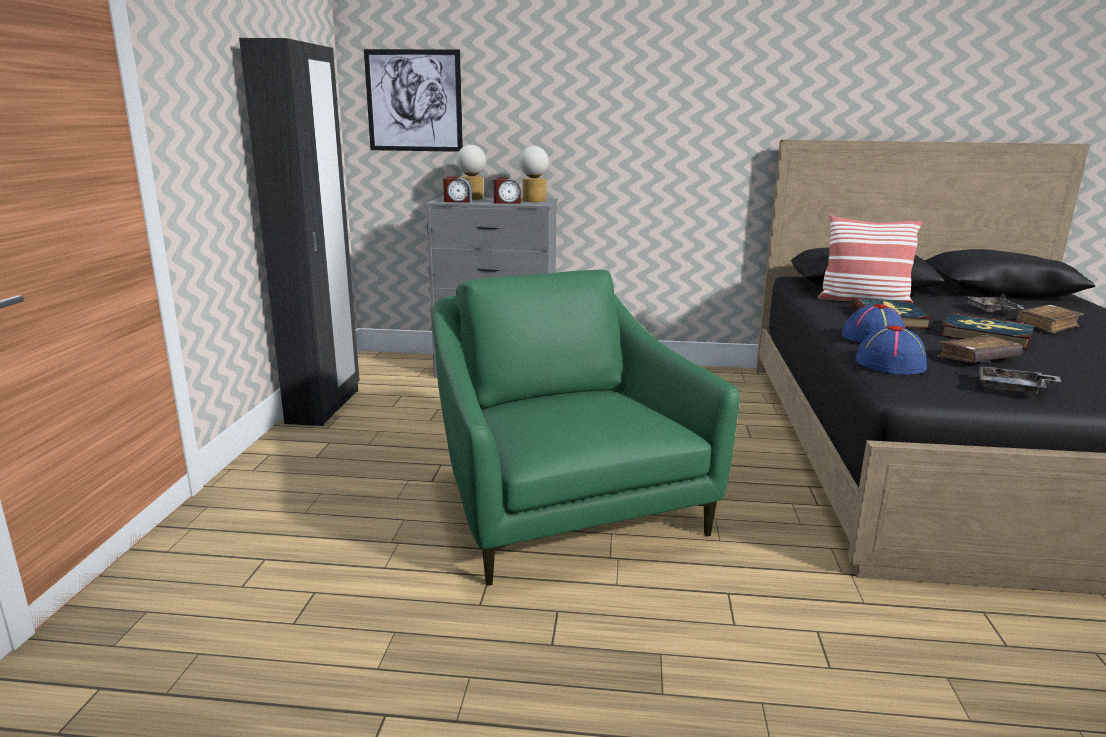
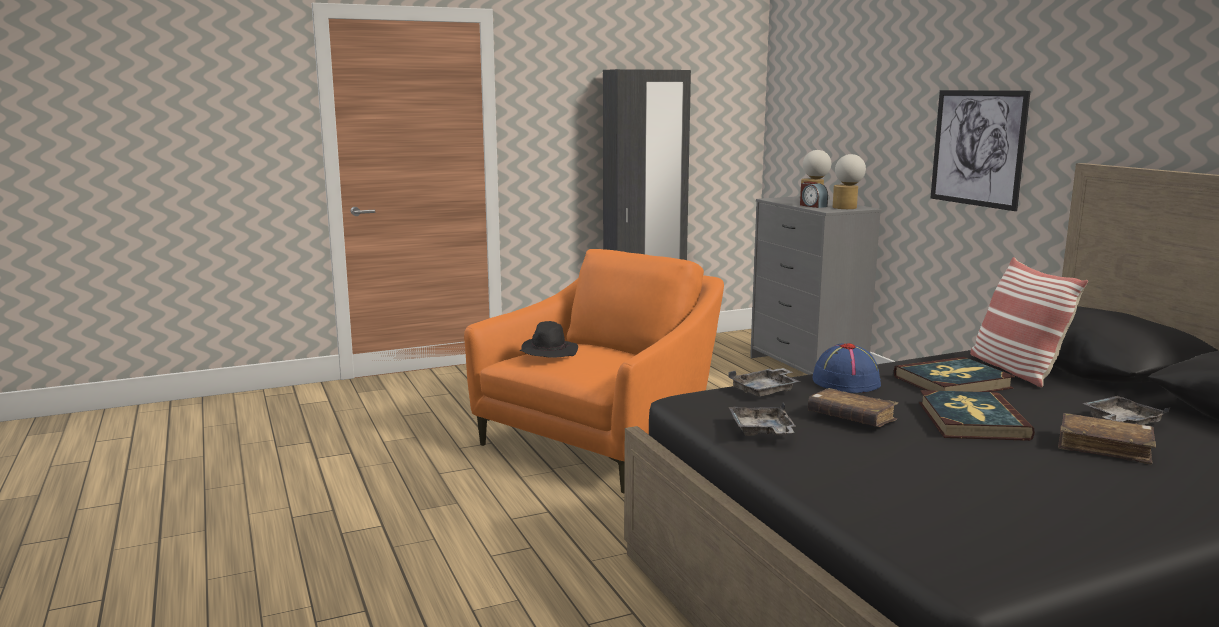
camera: 60 degrees right, 5 degrees down
(414, 101) = (803, 108): picture -> picture (977, 148)
(457, 201) = (784, 200): alarm clock -> none
(547, 422) = (548, 352): none -> black hat
(561, 505) = (603, 440): green armchair -> orange armchair
(890, 363) = (765, 391): blue hat -> grey tray

